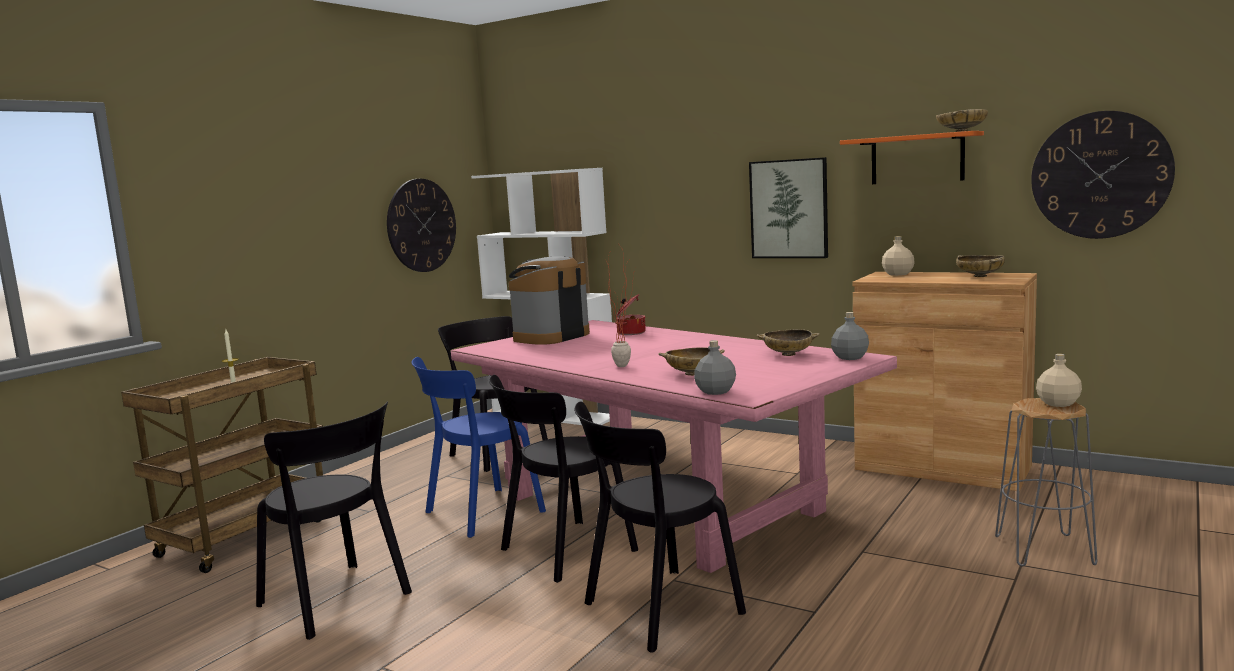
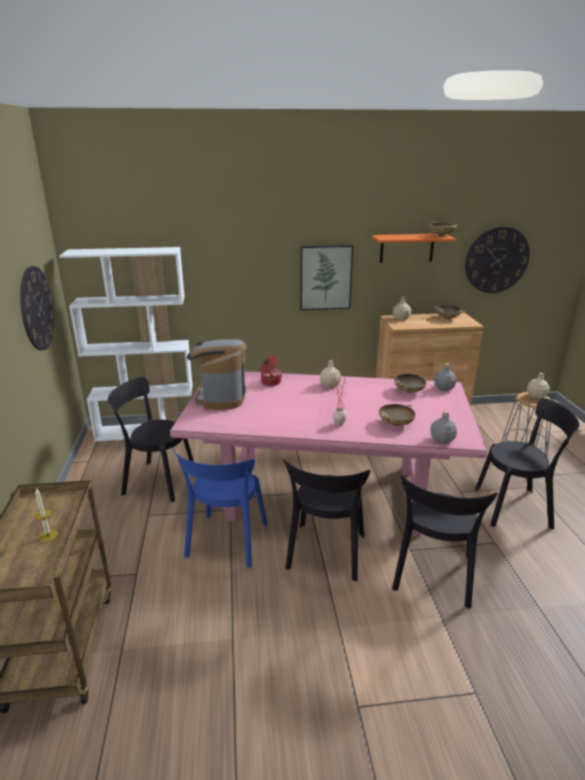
camera: 40 degrees left, 15 degrees up
(337, 601) = (244, 670): black chair -> black chair (516, 508)
(695, 340) = (330, 385): none -> beige bottle

